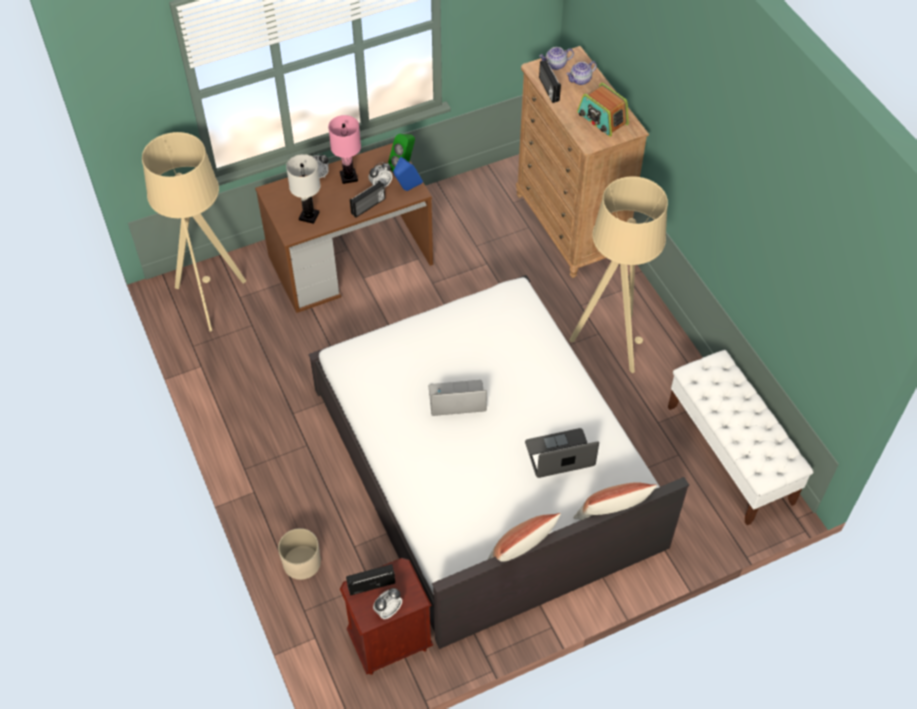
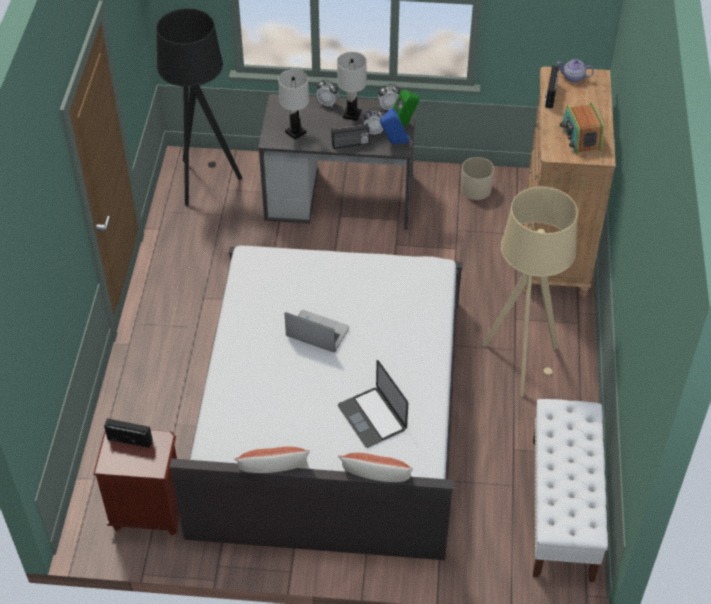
camera: 30 degrees right, 5 degrees down
(211, 299) = (204, 181): beige floor lamp -> black floor lamp
(302, 562) = (126, 416): beige planter -> beige planter (476, 189)
(349, 176) = (352, 114): pink table lamp -> white table lamp
(350, 260) = (339, 197): brown desk -> grey desk
(388, 610) = (128, 466): alarm clock -> alarm clock (388, 107)
(559, 454) = (372, 417): laptop -> laptop turned 135 degrees counterclockwise
(580, 80) = (586, 98): teapot -> none

